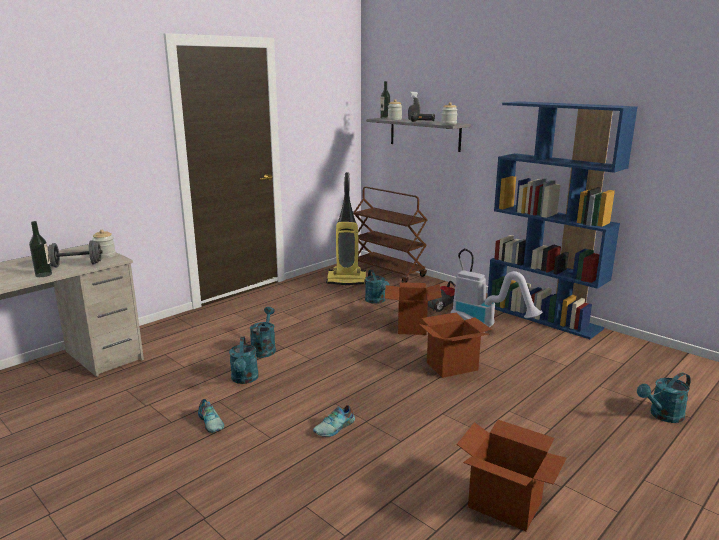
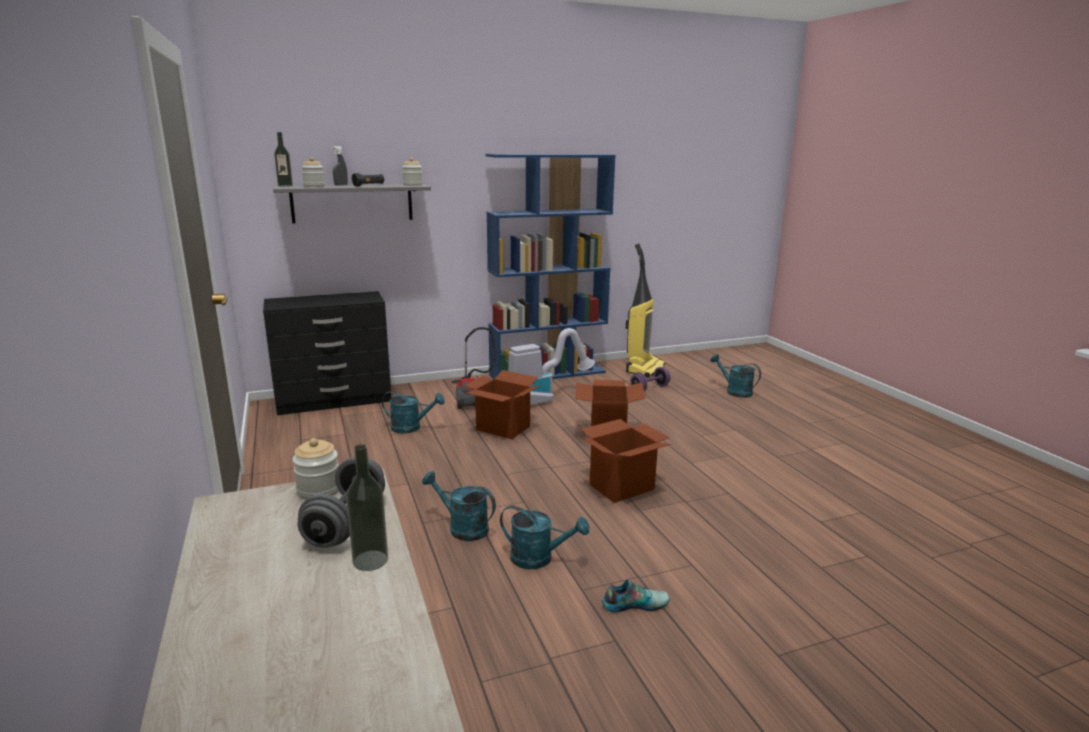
camera: 65 degrees left, 0 degrees up
(335, 428) = (690, 521): shoe -> none
(347, 280) = (321, 428): vacuum cleaner -> vacuum cleaner (644, 369)
(388, 272) = (335, 400): brown cart -> black dresser
(505, 505) = (831, 476): cardboard box -> cardboard box (622, 487)
(585, 367) = (649, 389): none -> purple dumbbell
(662, 416) = (734, 391): turquoise watering can -> turquoise watering can turned 135 degrees clockwise

